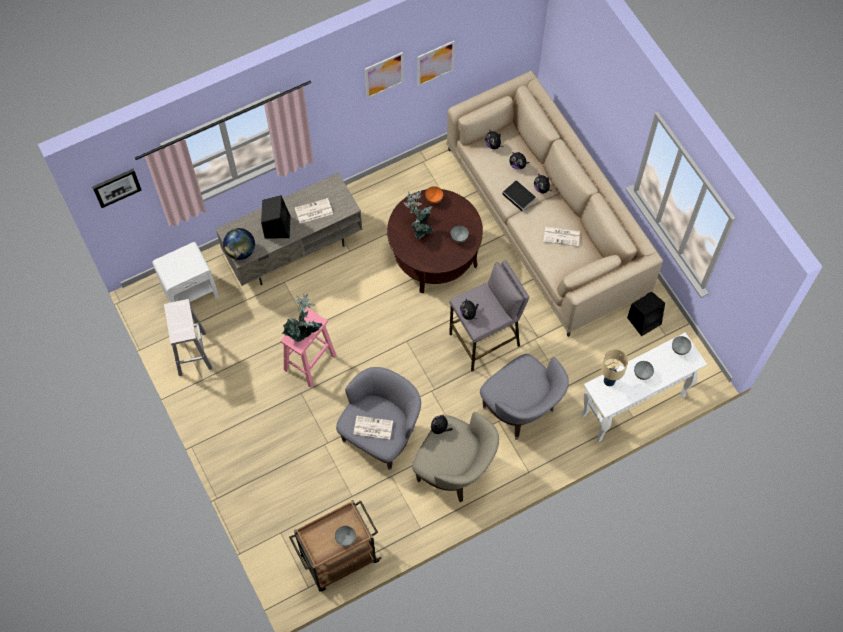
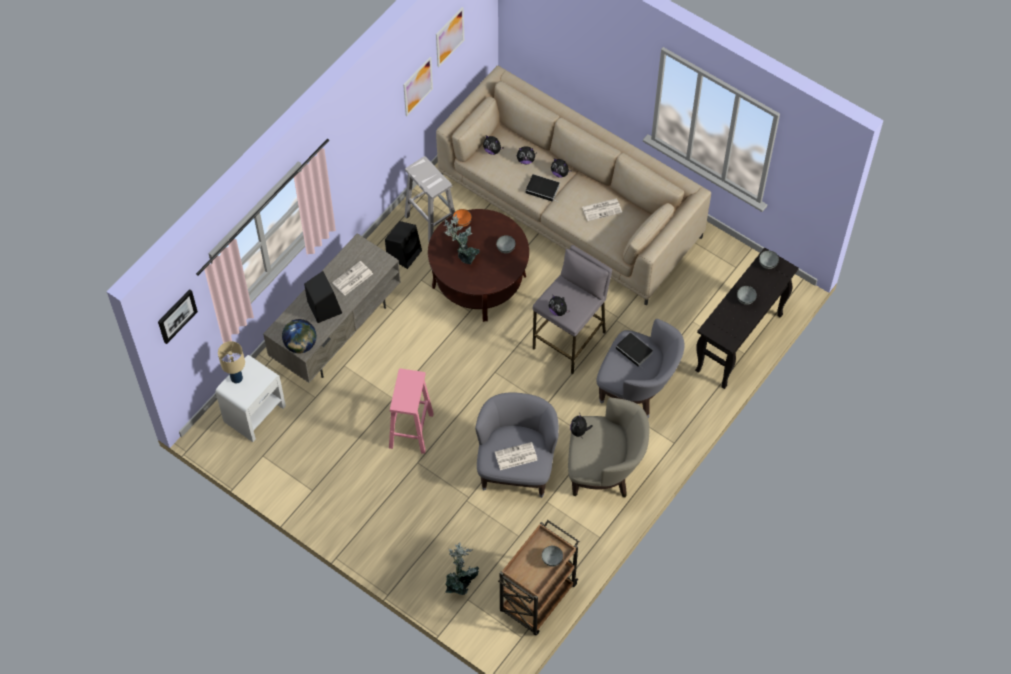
camera: 25 degrees left, 5 degrees down
(192, 352) = (287, 470): white stool -> white stool (430, 221)
(303, 331) = (407, 392): potted plant -> potted plant (461, 583)
(384, 75) = (379, 113): picture -> picture (449, 36)
(525, 377) = (635, 351): none -> book
(609, 381) = (719, 318): beige table lamp -> beige table lamp (237, 378)
(632, 406) = (739, 343): white console table -> black console table
(644, 320) = (709, 261): black speaker -> black speaker (404, 253)

